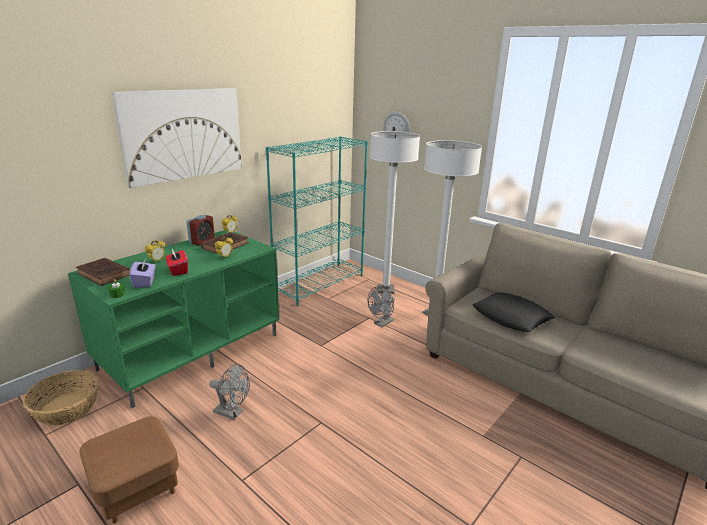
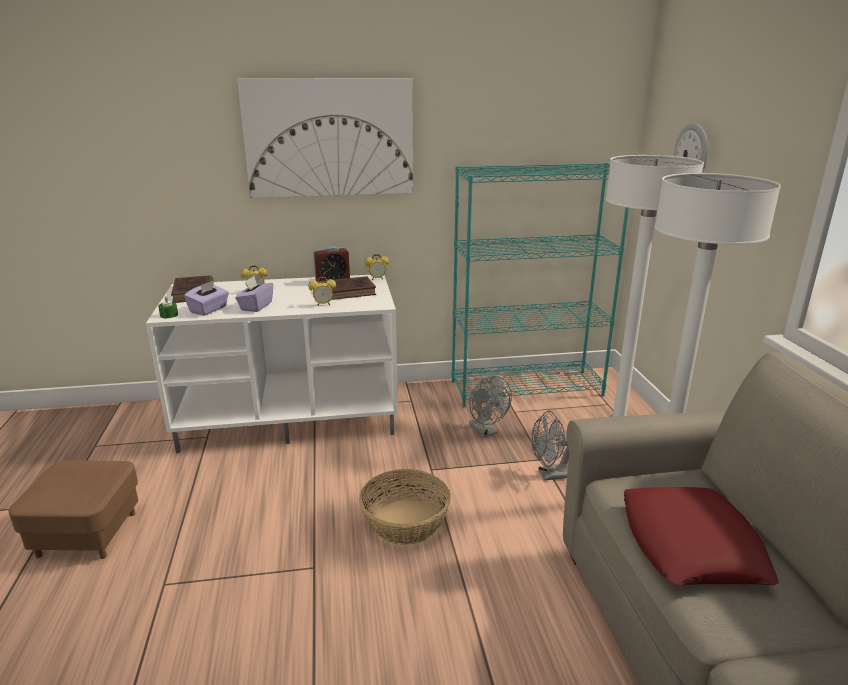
camera: 40 degrees right, 0 degrees up
(67, 408) = (135, 429): basket -> basket (405, 521)
(178, 270) = (256, 306): red tissue box -> purple tissue box
(192, 350) = (291, 416): green tv stand -> white tv stand
(232, 413) = (244, 504): grey fan -> grey fan (486, 431)
(511, 317) = (691, 545): black pillow -> red pillow

